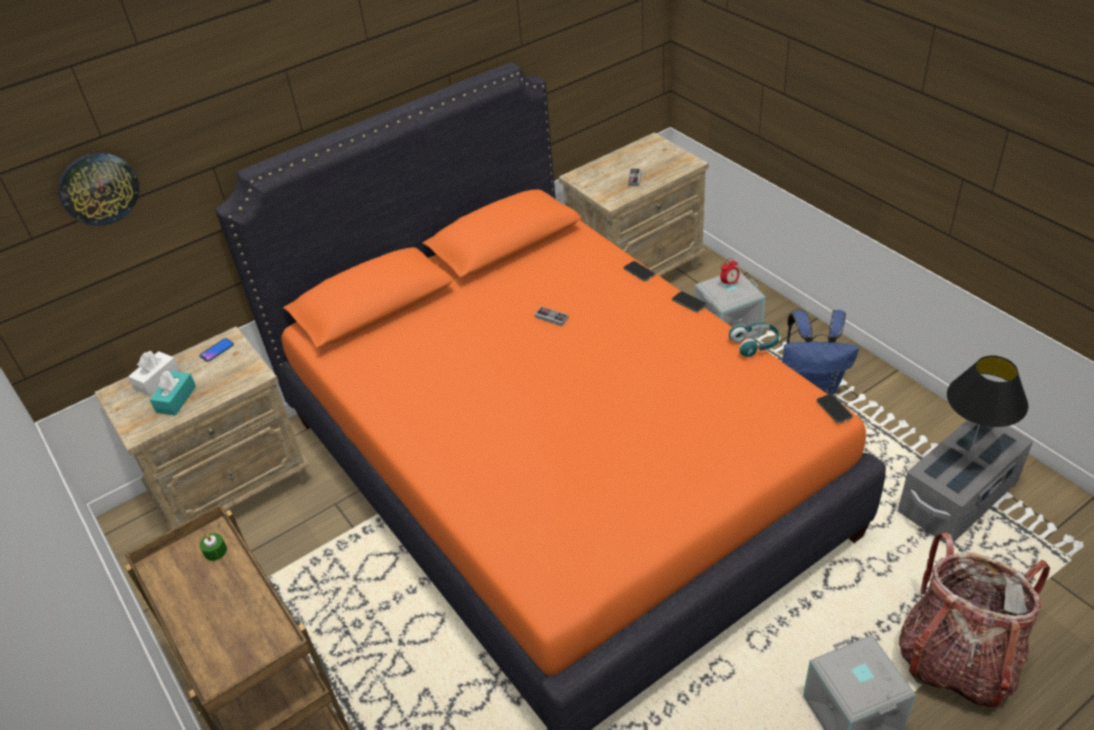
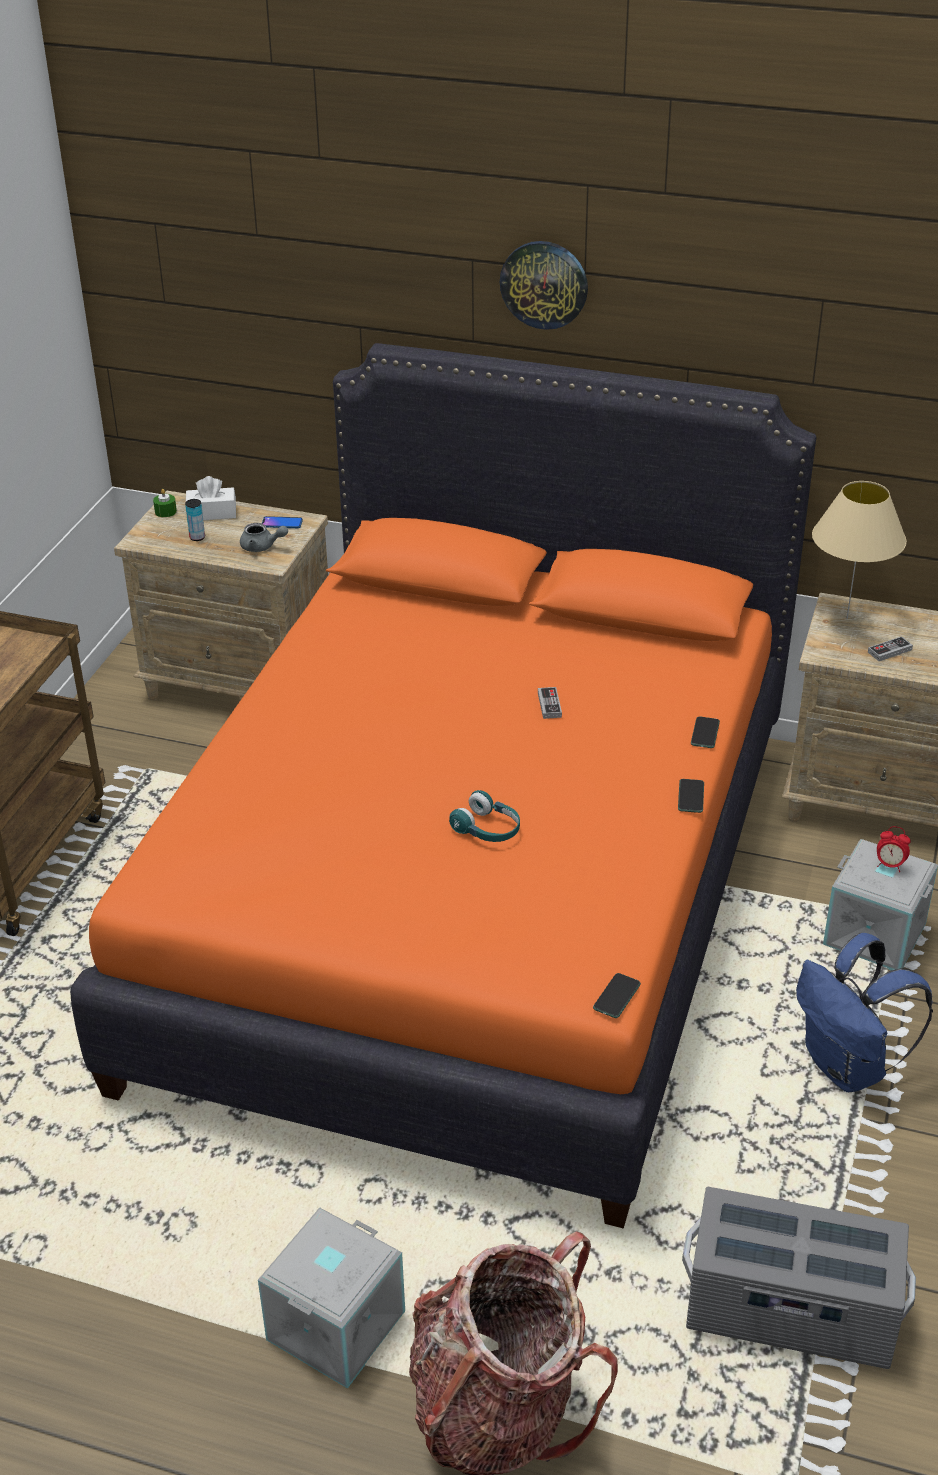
camera: 50 degrees right, 5 degrees down
(98, 188) = (236, 285): wall clock -> wall clock (544, 284)
(176, 399) = (197, 537): turquoise tissue box -> can
(215, 551) = (32, 657): green candle -> green candle (165, 511)
(231, 371) = (262, 547): none -> grey teapot
(591, 179) = (846, 618): none -> beige table lamp
(755, 344) = (669, 883): turquoise headphones -> turquoise headphones (487, 829)
(970, 452) = (807, 1242): black table lamp -> none

